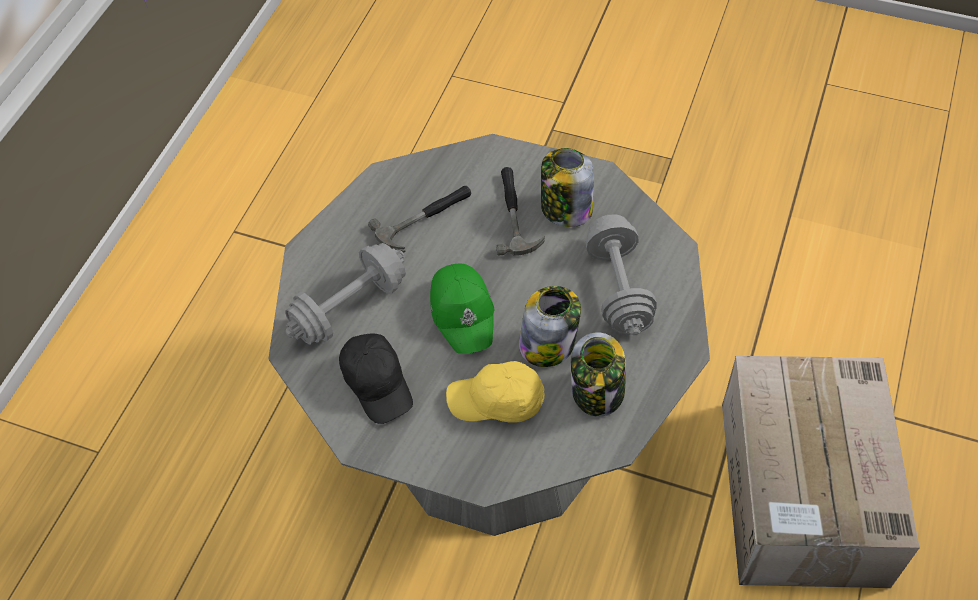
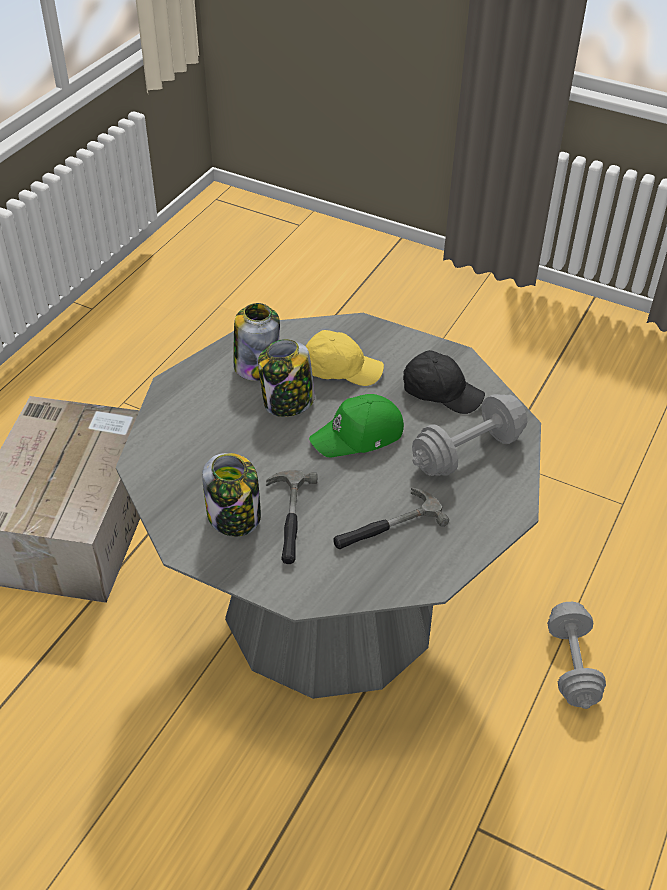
camera: 175 degrees left, 10 degrees down
(377, 383) = (441, 392): black cap -> black cap turned 135 degrees clockwise
(463, 312) = (359, 435): green cap -> green cap turned 105 degrees counterclockwise
(618, 289) = (209, 437): grey dumbbell -> grey dumbbell (571, 665)

